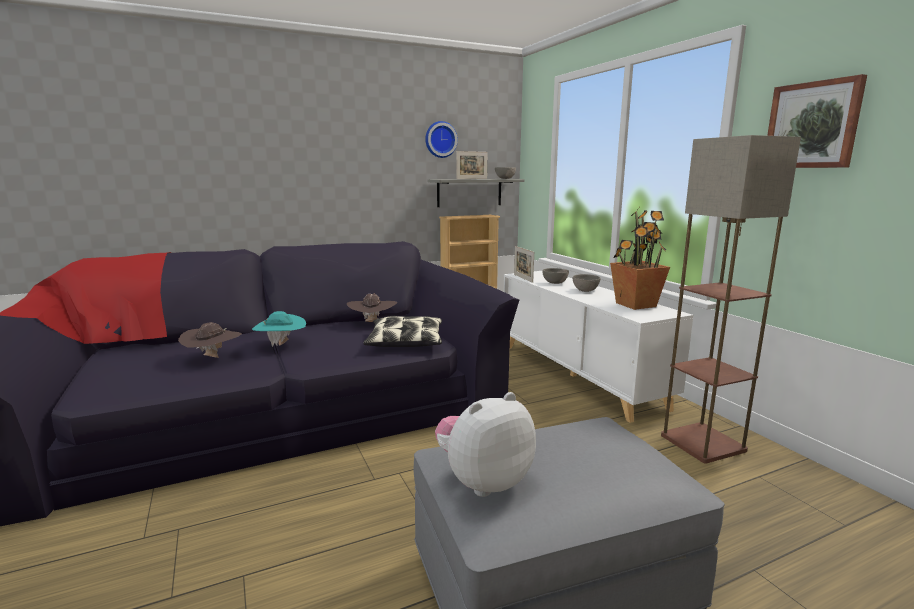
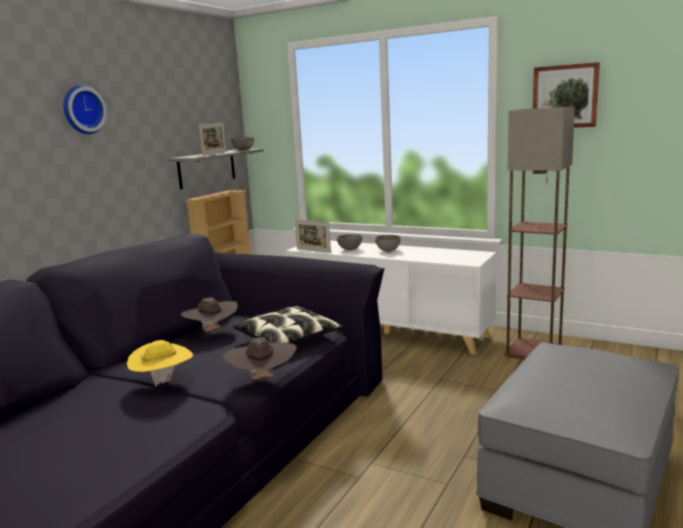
camera: 35 degrees left, 0 degrees up
(213, 358) = (106, 422): brown hat -> brown hat (262, 379)
(281, 345) = (163, 381): turquoise hat -> yellow hat
(440, 139) = (174, 111): wall clock -> wall clock (82, 109)
(483, 481) = (573, 406): plush toy -> none
(636, 304) = (447, 253): potted plant -> none

